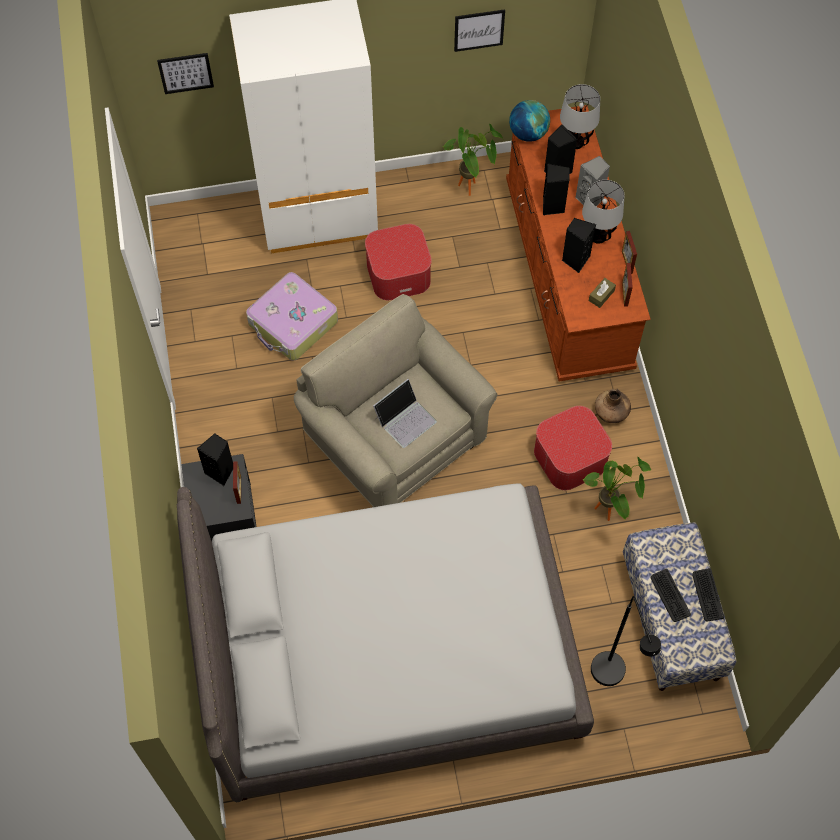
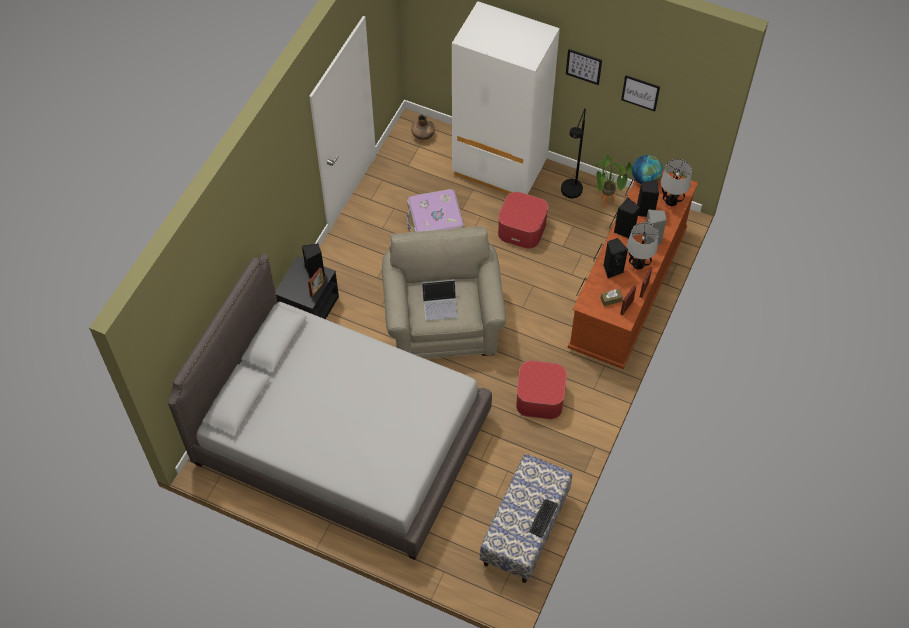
camera: 35 degrees right, 5 degrees down
(185, 73) = (444, 27): picture -> picture (583, 66)
(610, 513) = (538, 445): potted plant -> none
(611, 413) = (587, 387): brown vase -> brown vase (423, 135)
(612, 678) = (460, 539): black floor lamp -> black floor lamp (570, 194)
(670, 595) = (519, 503): keyboard -> none

